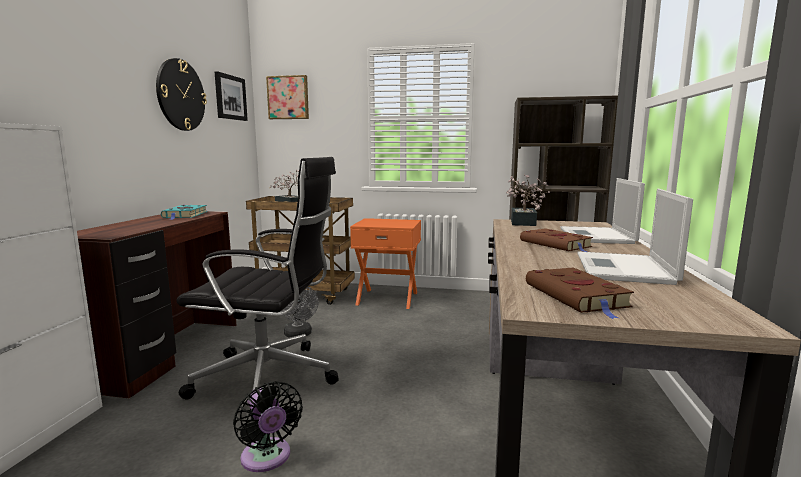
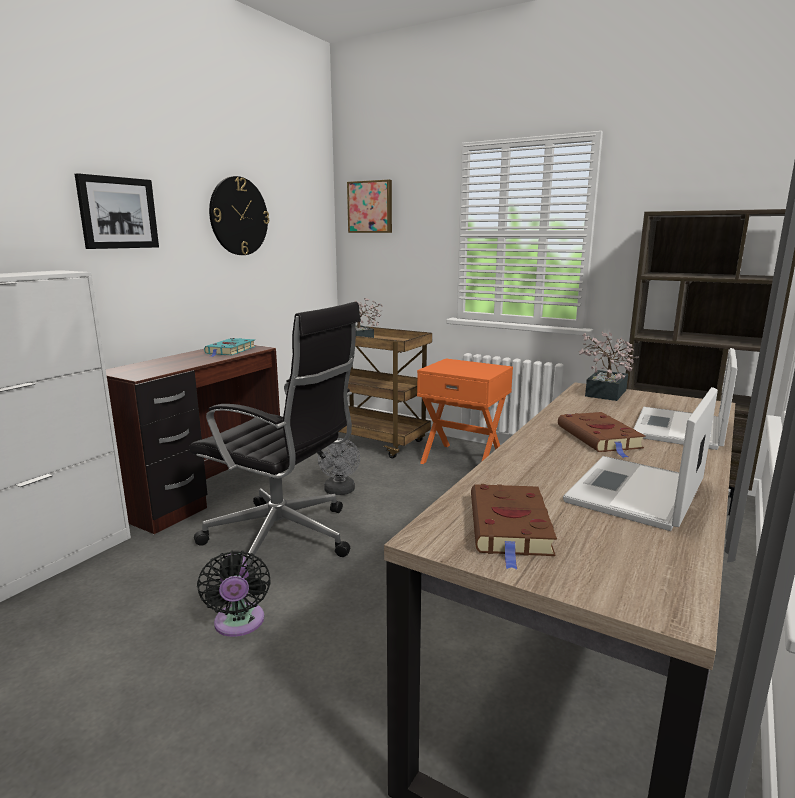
camera: 20 degrees right, 5 degrees up
(230, 97) = (302, 211): picture -> picture (117, 213)

